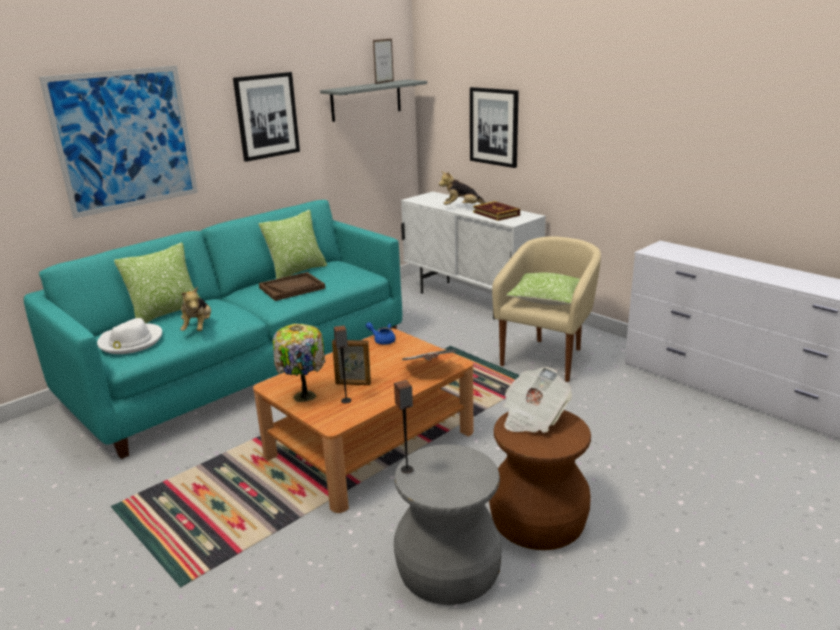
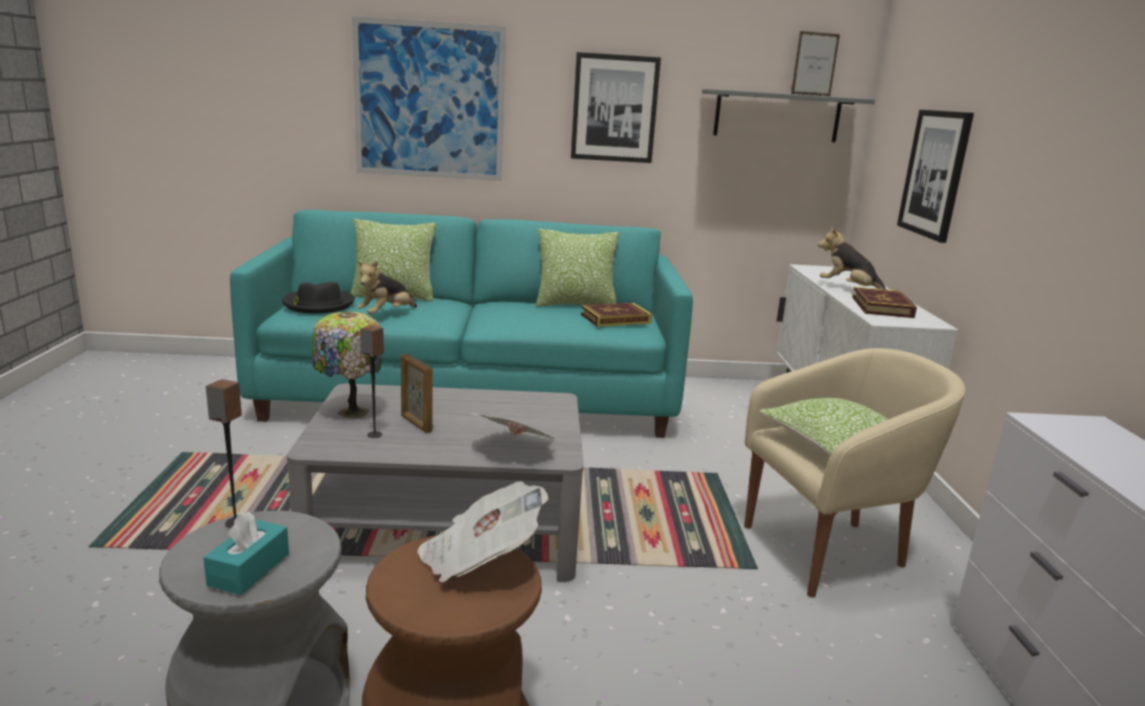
camera: 40 degrees right, 5 degrees down
(130, 342) = (318, 305): white hat -> black hat
(292, 288) = (535, 315): brown tray -> none
(341, 272) = (615, 319): none -> book
(370, 444) = (447, 525): brown coffee table -> grey coffee table
(382, 340) = (537, 400): blue teapot -> none
(462, 479) = (249, 569): none -> turquoise tissue box

